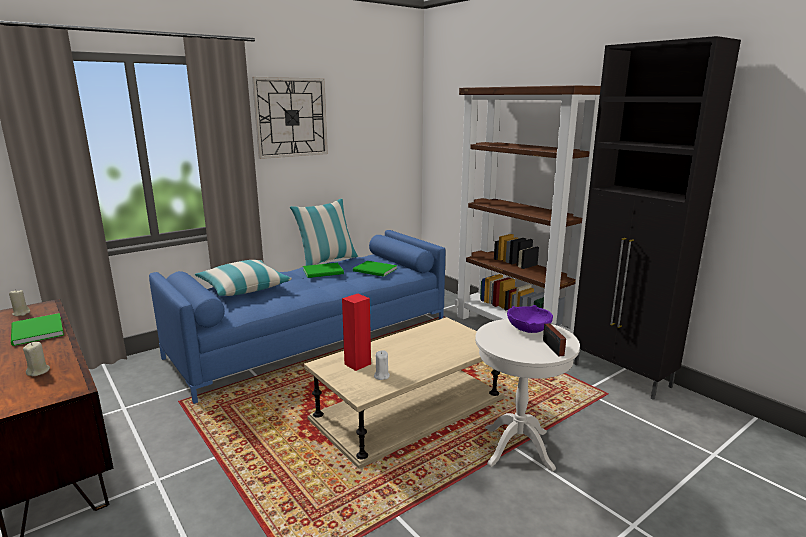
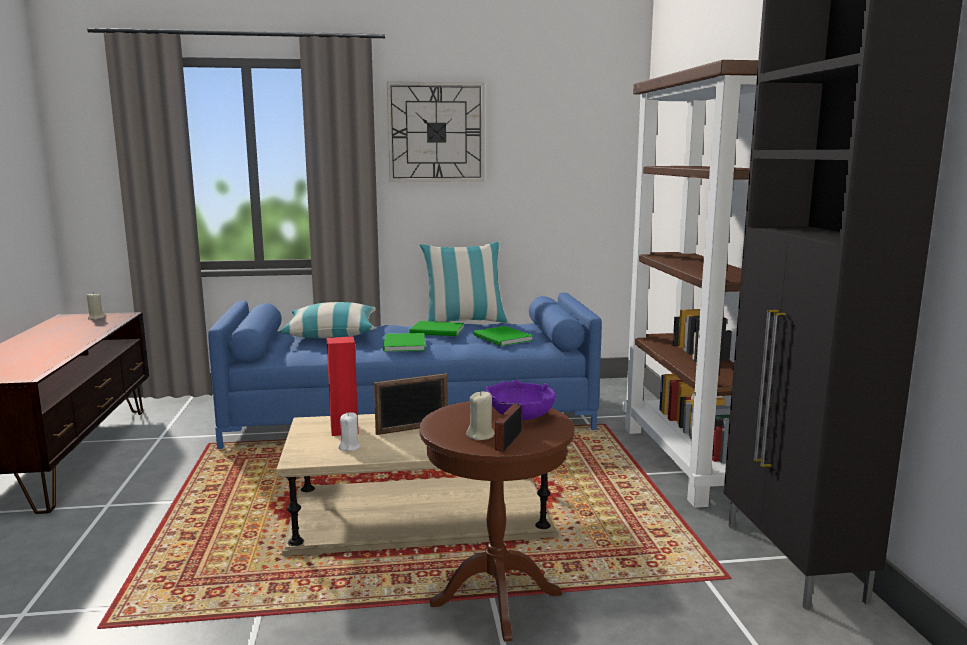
camera: 30 degrees right, 5 degrees down
(36, 332) = (79, 332): green book -> green book (403, 345)
(38, 371) = (28, 360): beige candle -> beige candle (481, 435)
(400, 351) = (412, 429): none -> picture frame
(518, 448) = (496, 599): white side table -> brown side table

